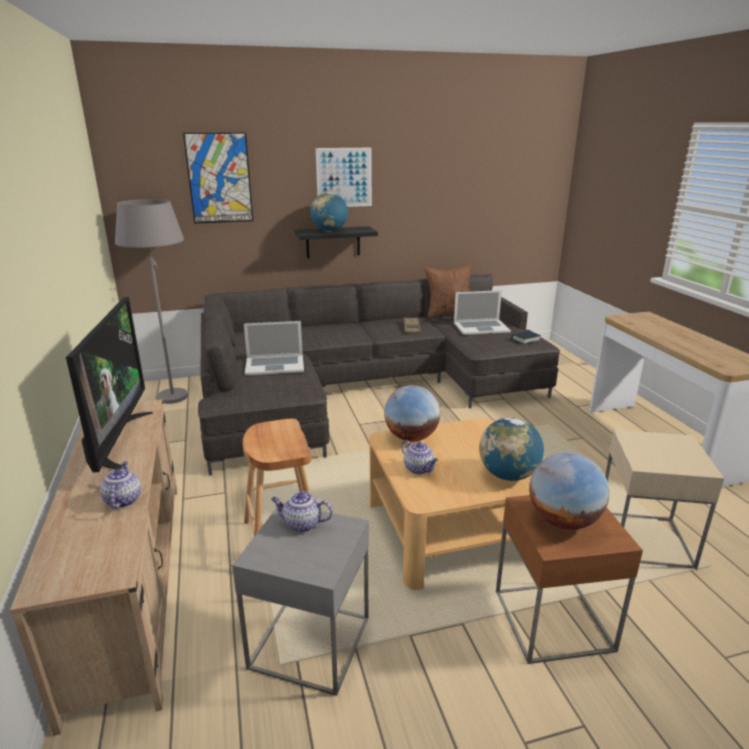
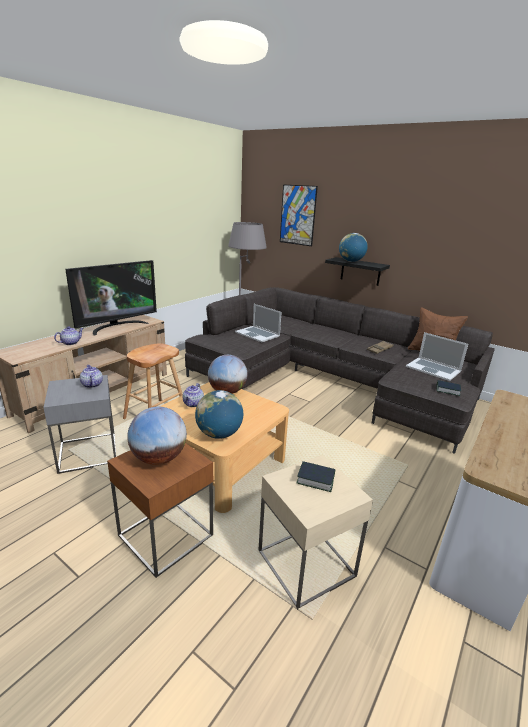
camera: 50 degrees right, 0 degrees up
(344, 177) = (377, 224): picture -> none
(653, 447) = (315, 479): none -> book

